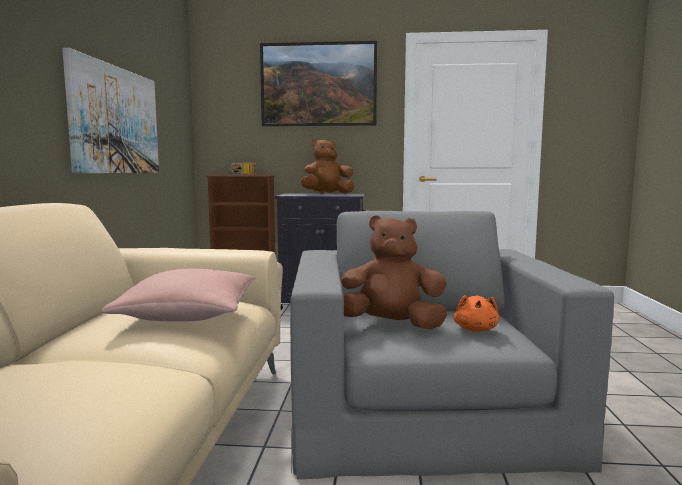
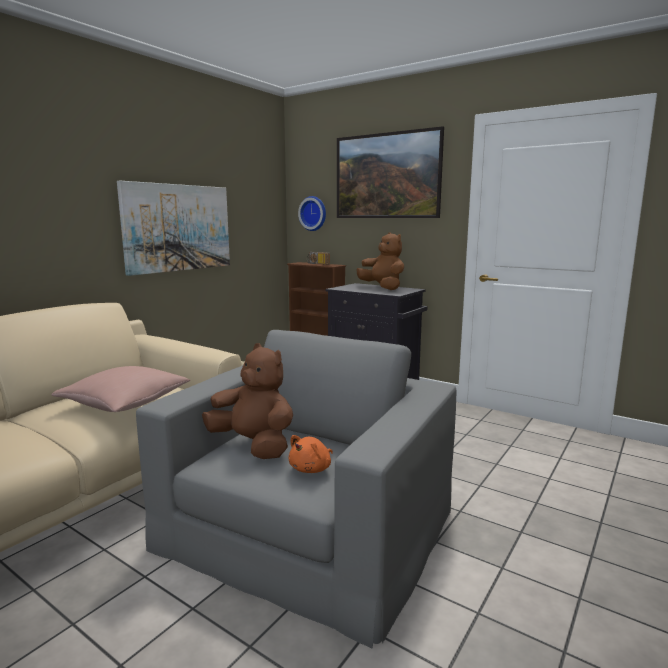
camera: 30 degrees right, 5 degrees up
(231, 121) = (314, 213): none -> wall clock
(327, 194) = (382, 288): brown plush toy -> brown plush toy turned 45 degrees clockwise

